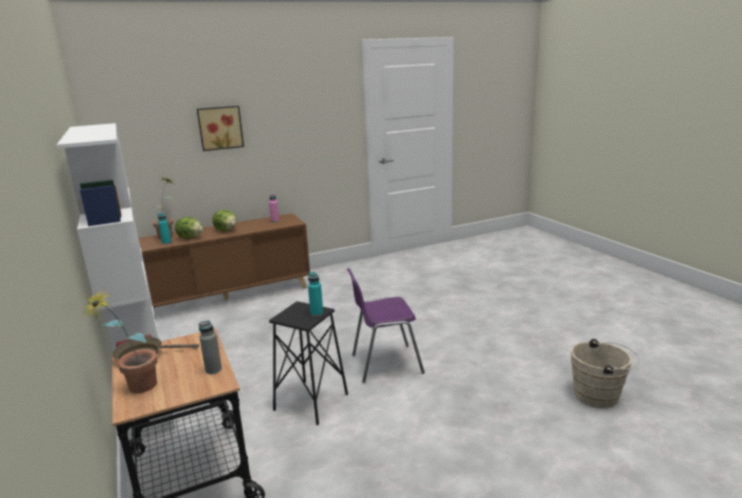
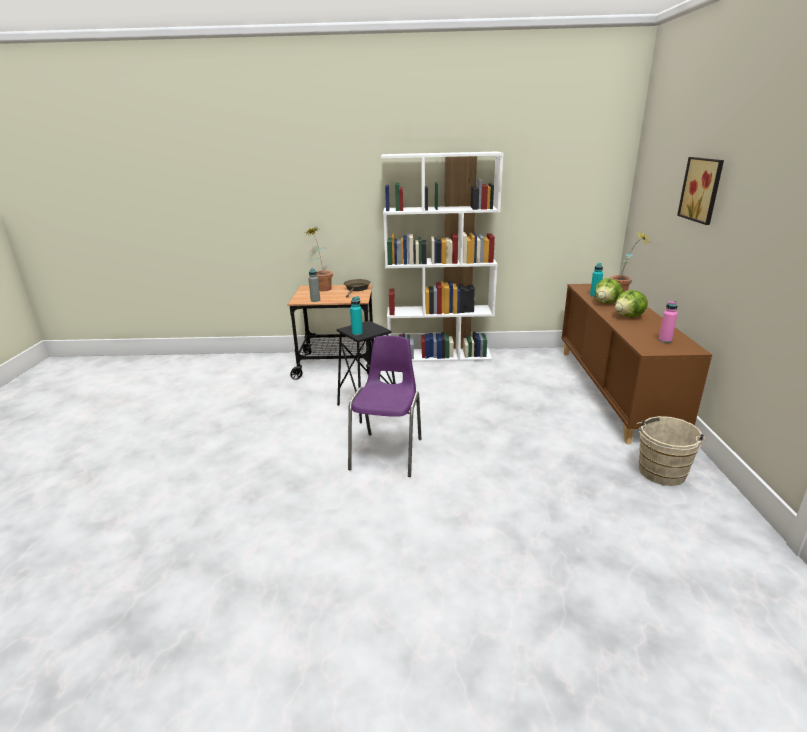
camera: 115 degrees right, 5 degrees up
(600, 395) = (174, 580): beige bucket -> beige bucket (660, 474)

